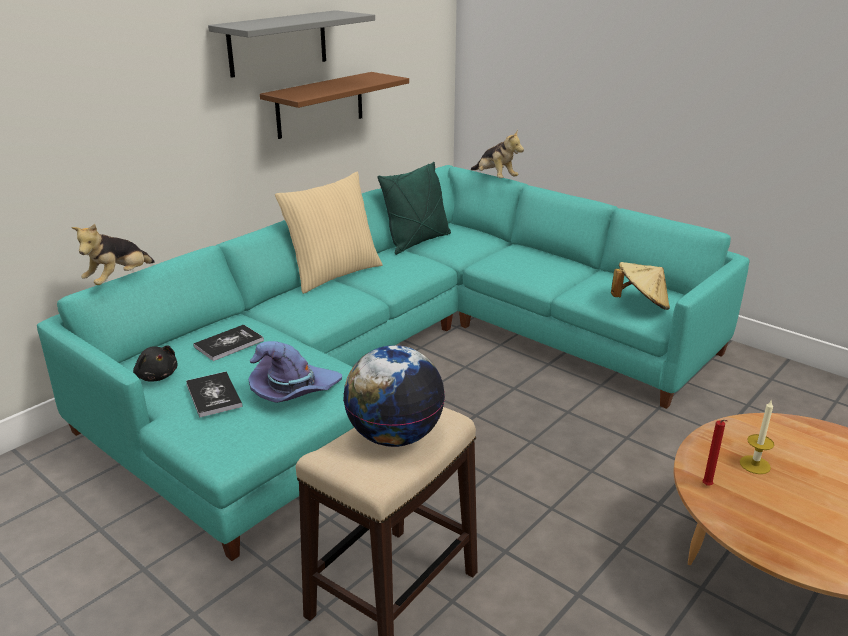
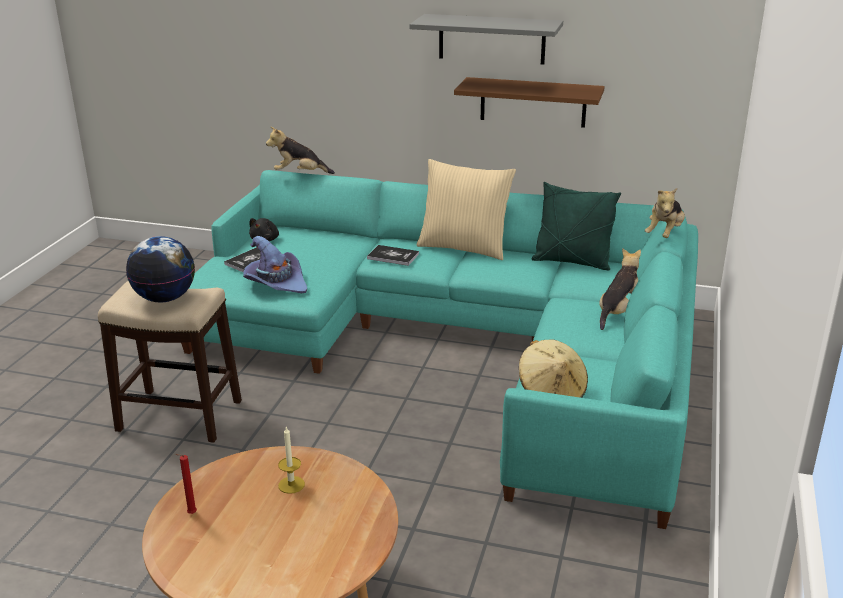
camera: 65 degrees right, 0 degrees up
(229, 344) = (317, 245): book -> book (393, 256)
(525, 249) = (618, 312): none -> plush toy
(707, 486) = (247, 463): red candle -> red candle (190, 514)

